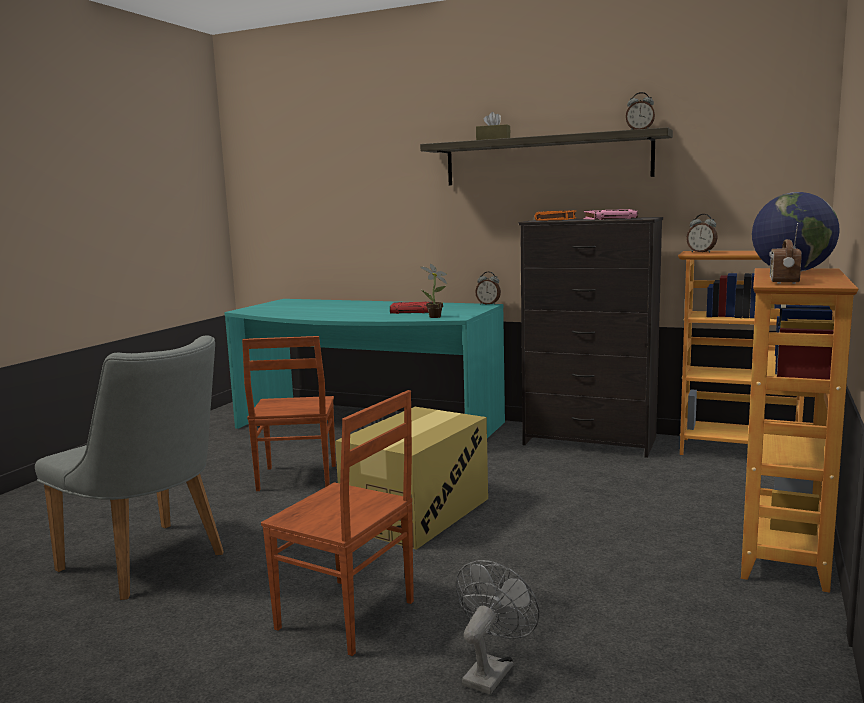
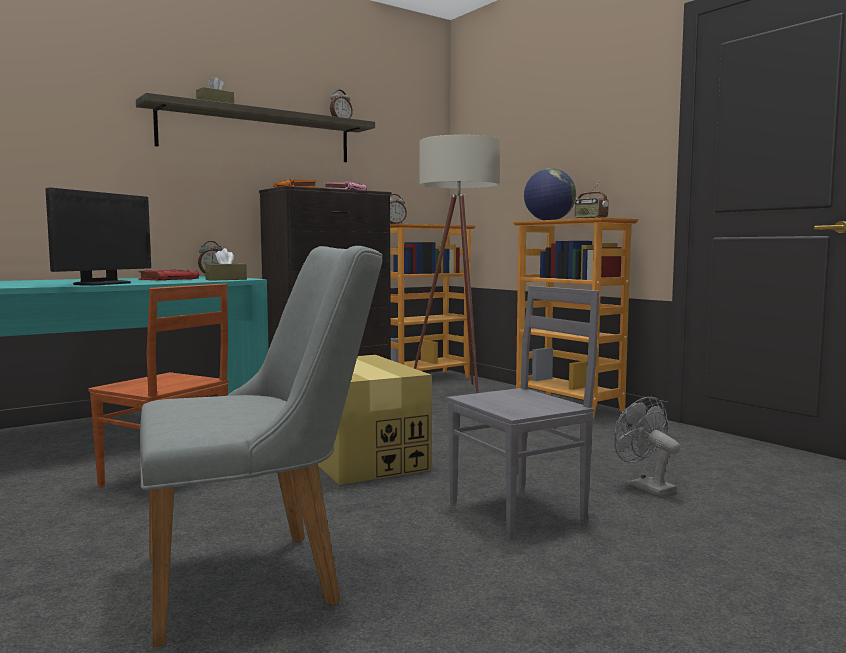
camera: 60 degrees left, 5 degrees down
(334, 316) = (102, 283): none -> monitor
(346, 616) = (519, 510): brown chair -> grey chair
(436, 317) = (226, 279): potted plant -> brown tissue box
(708, 483) = (457, 393): none -> beige floor lamp

